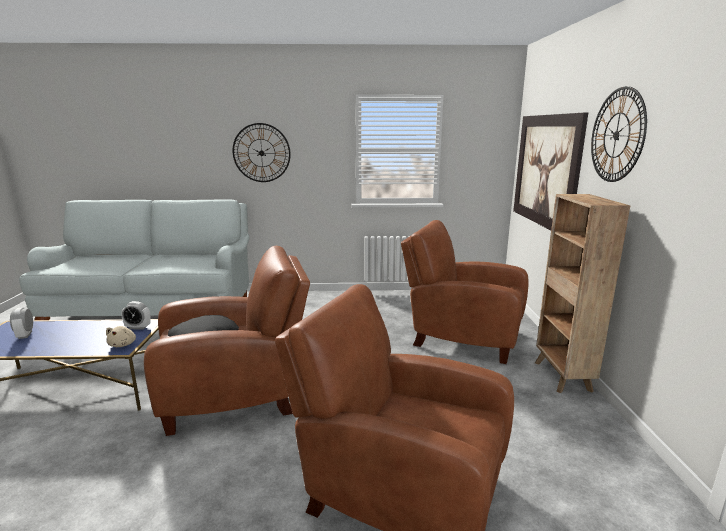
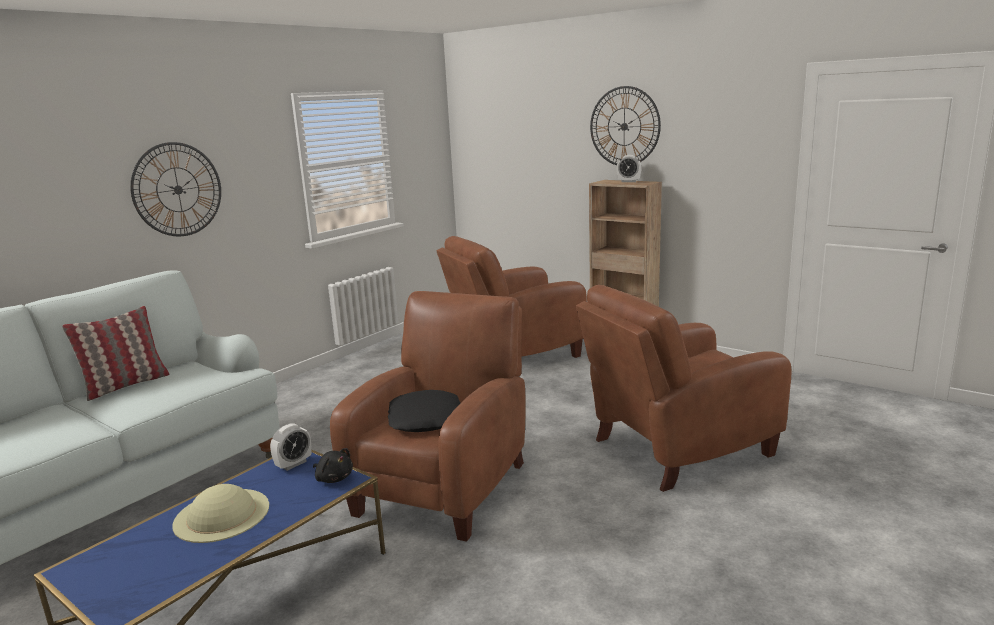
camera: 50 degrees left, 0 degrees up
(25, 335) = (152, 553): alarm clock -> alarm clock (628, 181)
(69, 334) = (222, 514): none -> beige hat
(123, 344) = (334, 478): beige plush toy -> black plush toy
(174, 255) = (125, 385): none -> pillow
(545, 170) = (519, 166): picture -> none

